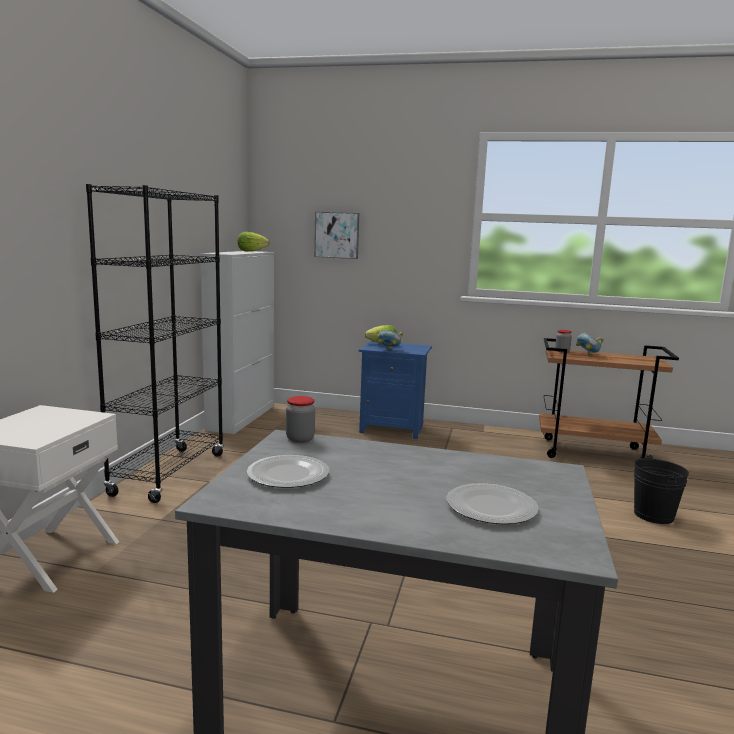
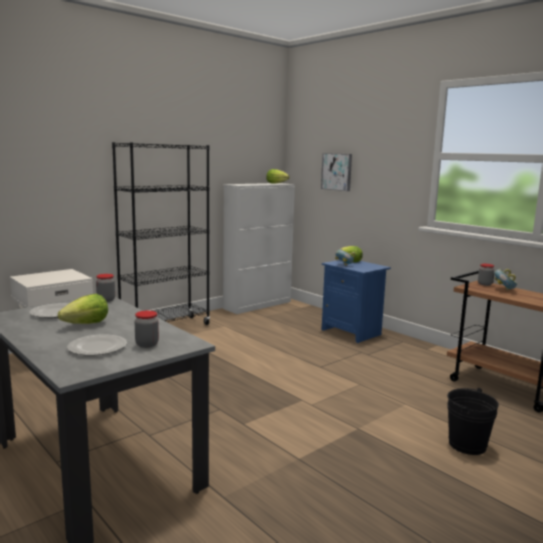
camera: 35 degrees right, 0 degrees up
(381, 479) = (87, 324): none -> lettuce
(526, 485) = (147, 344): none -> jar

